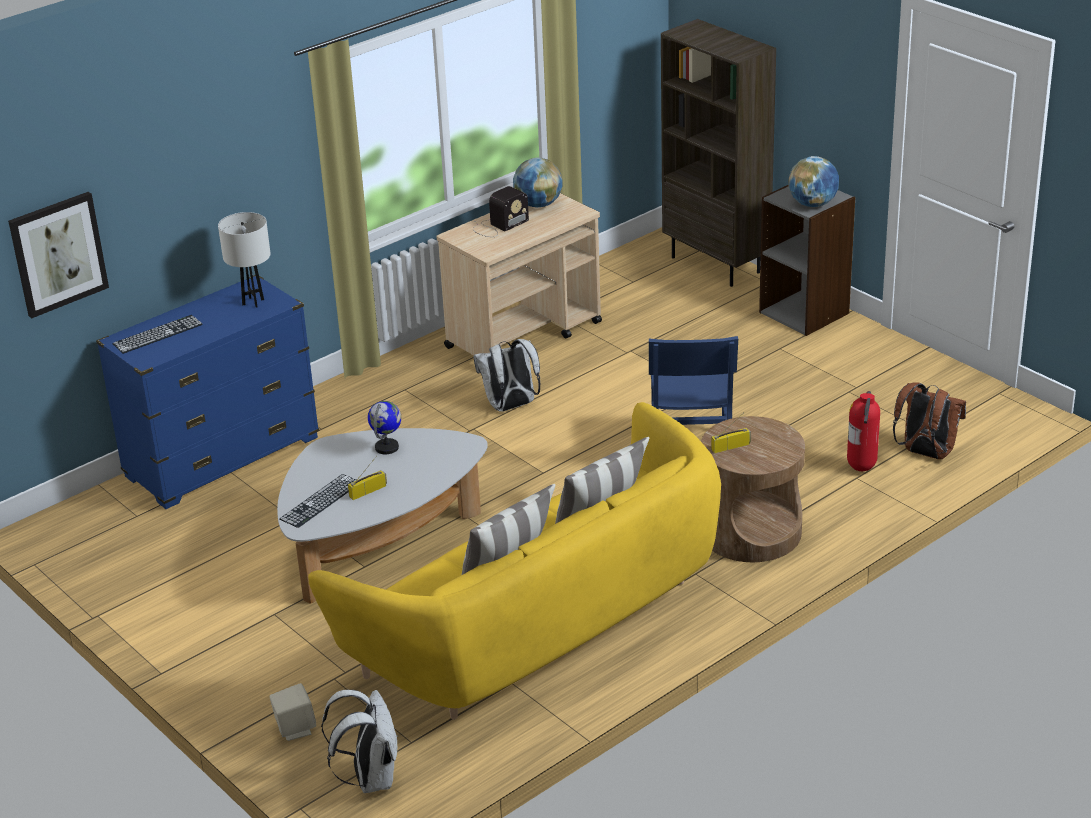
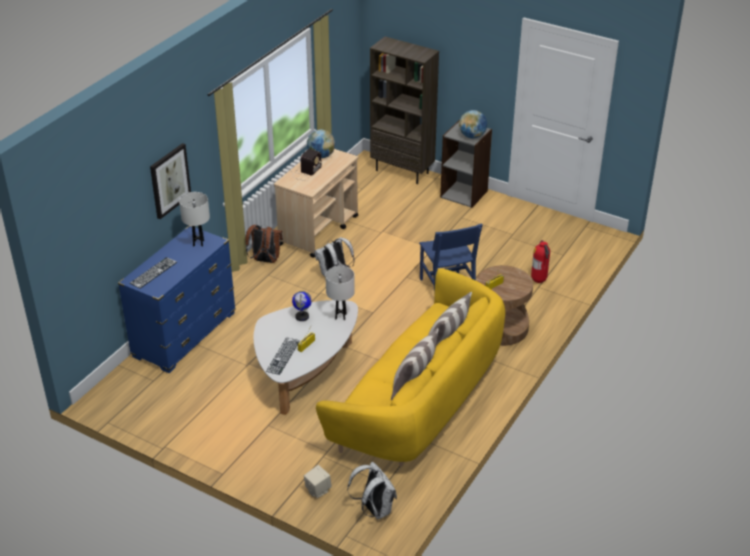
camera: 20 degrees left, 5 degrees up
(58, 253) = (98, 237): picture -> picture (169, 180)
(449, 457) = (340, 316): none -> white table lamp
(925, 453) = (566, 266): brown backpack -> brown backpack (265, 260)

